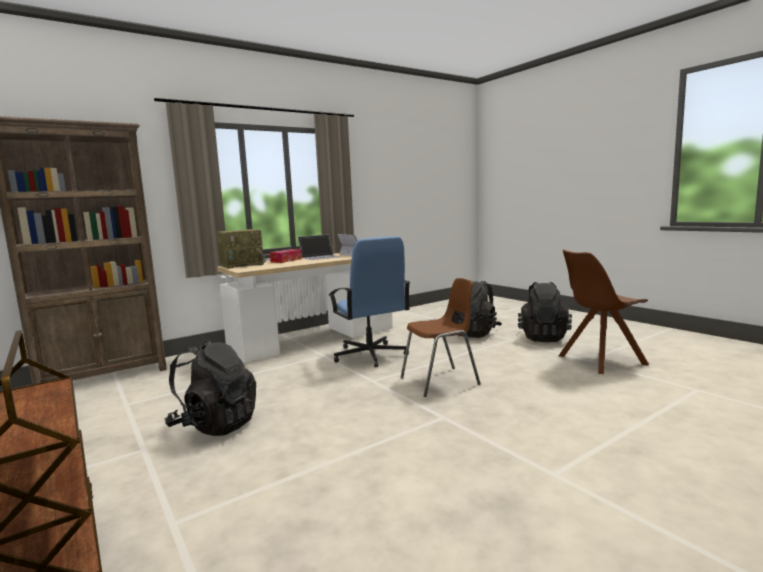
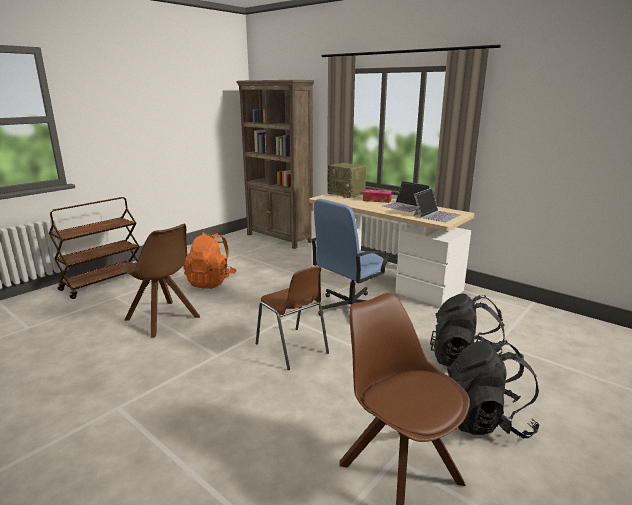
camera: 75 degrees right, 10 degrees up
(215, 425) = (211, 282): black backpack -> orange backpack
(322, 458) = (163, 319): none -> brown chair

